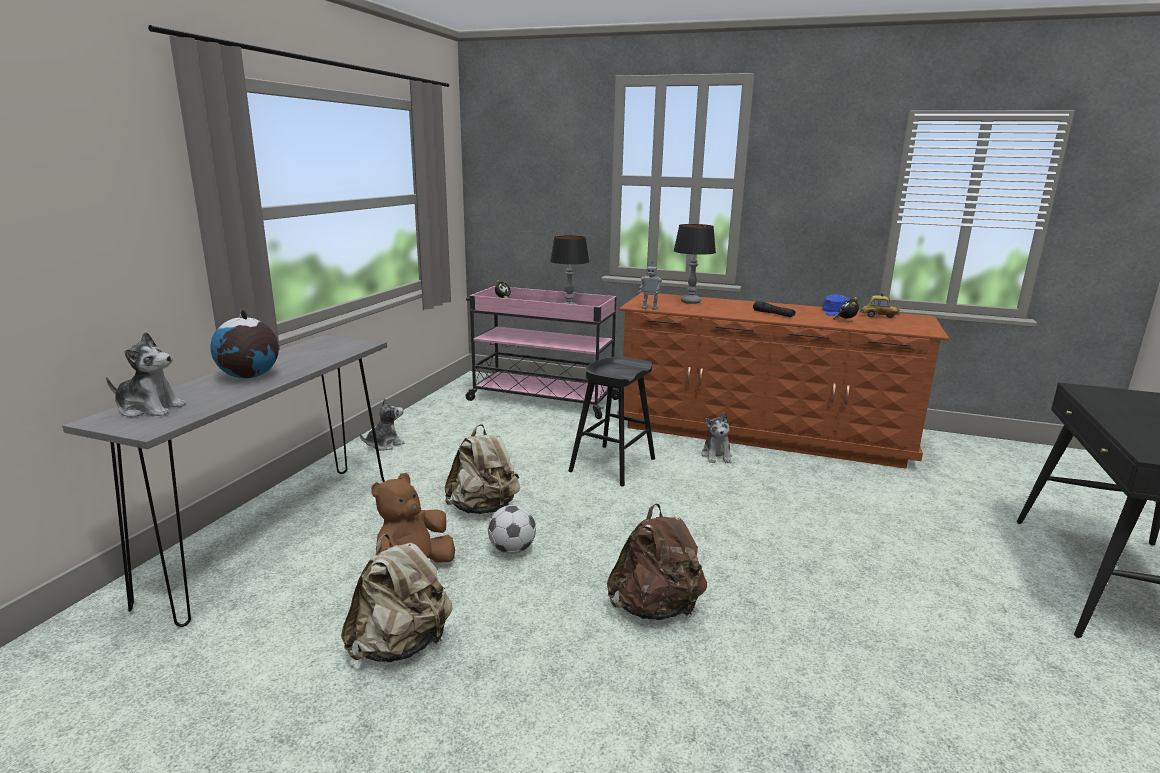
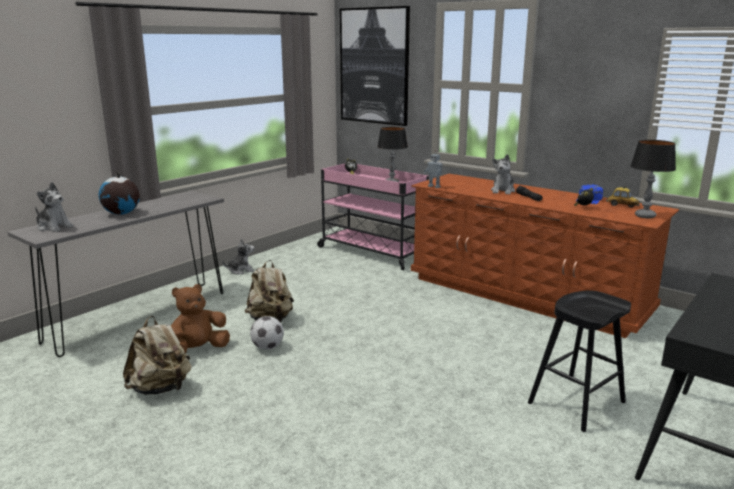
camera: 20 degrees right, 0 degrees up
(523, 158) = (374, 66): none -> picture
(612, 465) = (383, 303): black stool -> black stool (576, 402)
(655, 608) = (329, 398): brown backpack -> none
(691, 302) = (475, 183): table lamp -> table lamp (645, 216)
(717, 456) = (469, 307): plush toy -> plush toy (503, 191)

